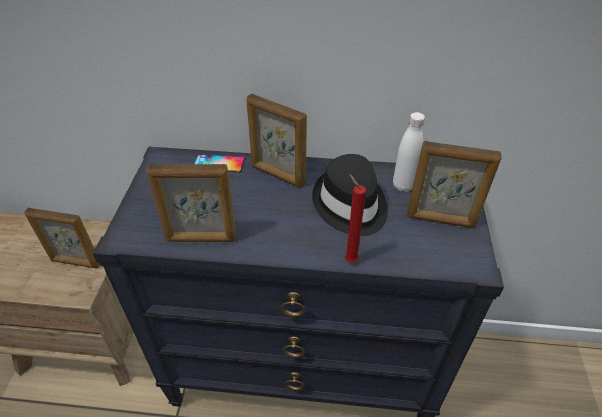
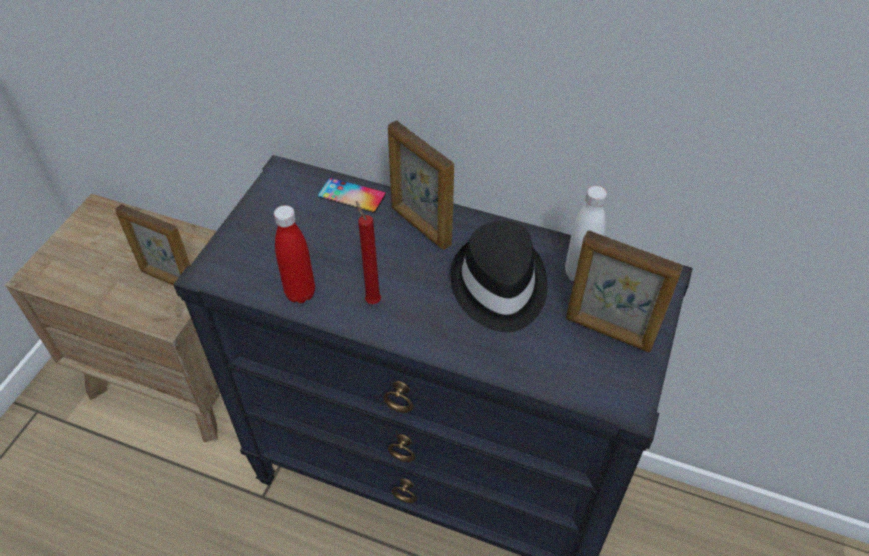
camera: 15 degrees right, 5 degrees up
(201, 239) = (300, 293): picture frame -> red bottle
(349, 259) = (469, 359): red candle -> red candle (372, 300)

